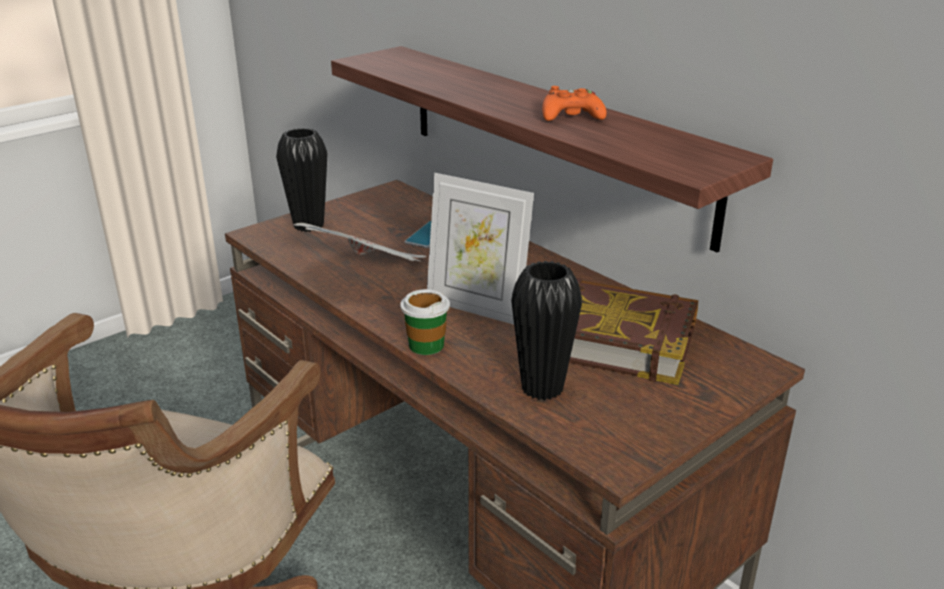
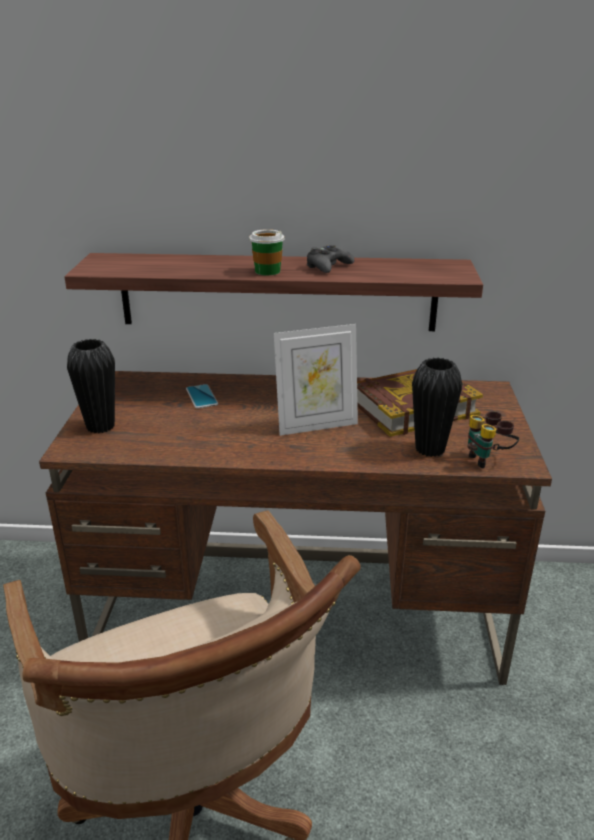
camera: 45 degrees left, 0 degrees up
(367, 274) = (211, 438): newspaper -> none
(426, 345) = (331, 460): cup -> cup (267, 271)
(571, 116) = (328, 267): orange game controller -> black game controller
(584, 434) = (488, 459): none -> binoculars

